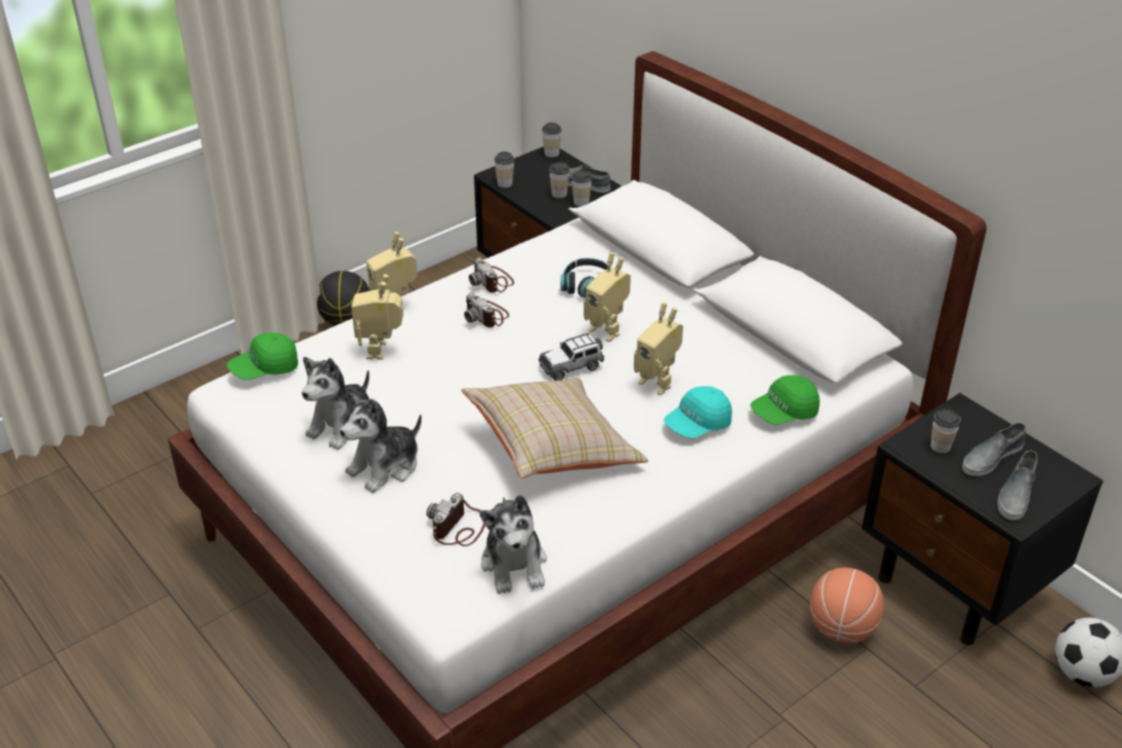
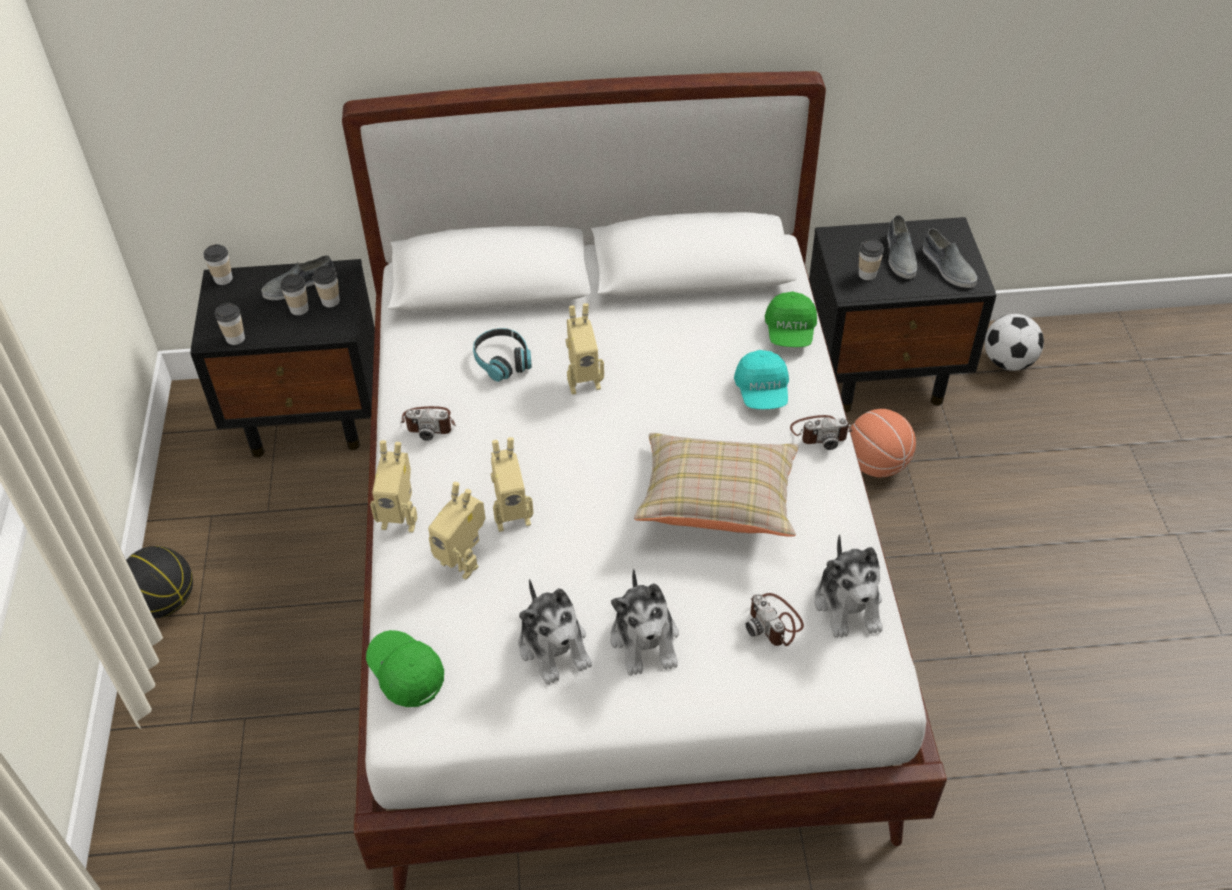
camera: 55 degrees left, 10 degrees up
(265, 369) = (405, 673): green cap -> green cap turned 135 degrees clockwise
(487, 315) = (482, 454): camera -> camera (820, 433)
(514, 564) = (848, 604): plush toy -> plush toy turned 60 degrees clockwise
(571, 366) = (615, 432): toy car -> none
(658, 382) = (685, 387): toy robot -> toy robot (511, 516)

